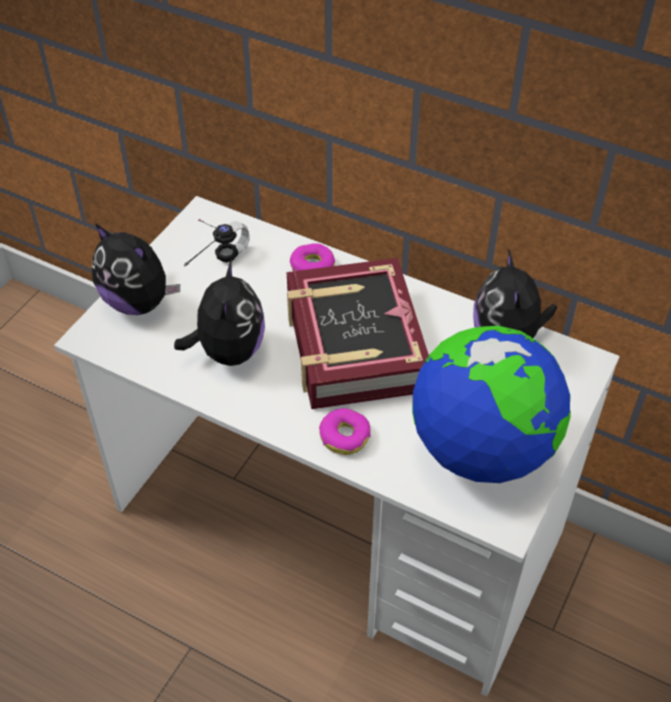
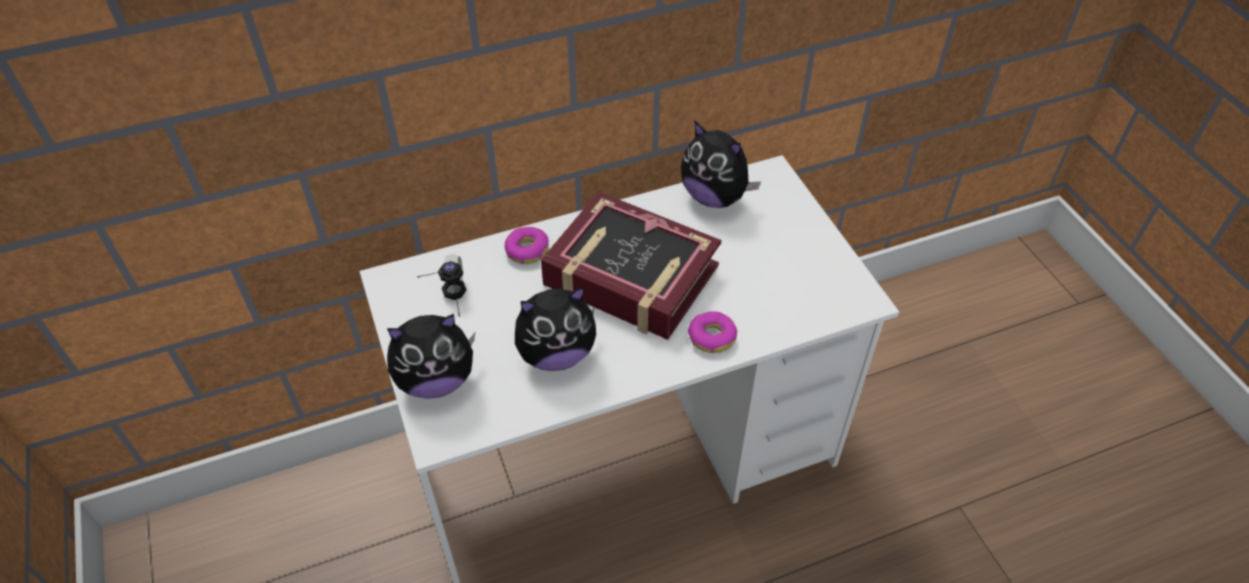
camera: 50 degrees left, 0 degrees up
(228, 351) = (556, 354): plush toy -> plush toy turned 120 degrees clockwise
(482, 449) = (794, 272): globe -> none

